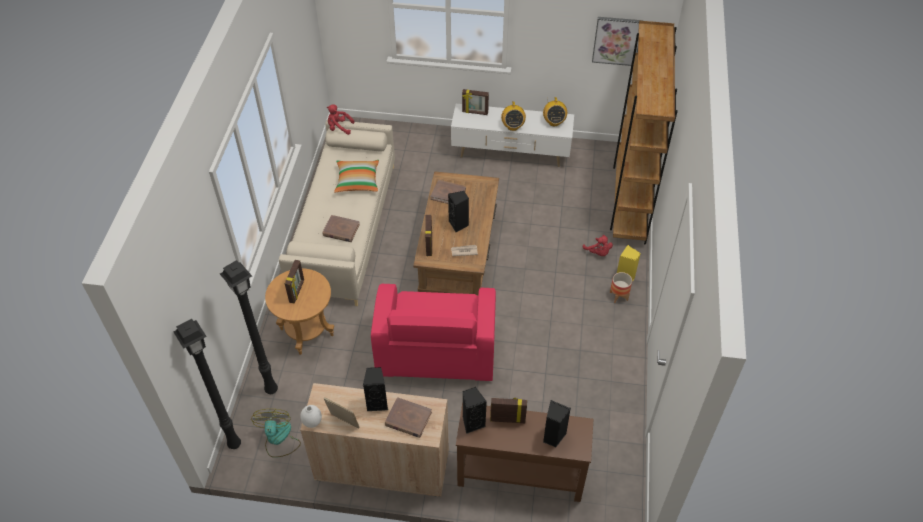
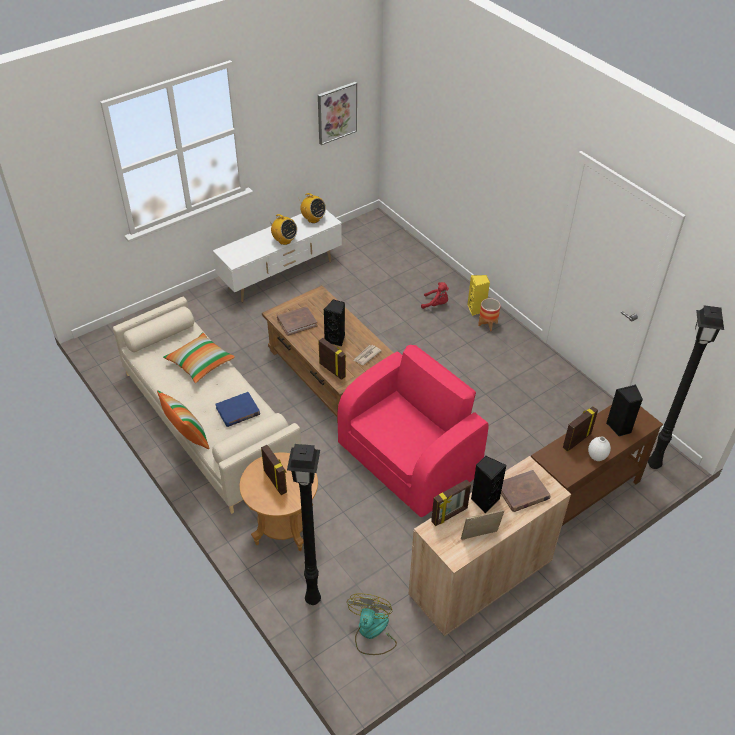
camera: 45 degrees left, 5 degrees down
(233, 444) = (337, 672): black floor lamp -> black floor lamp (653, 465)
(278, 439) = (371, 632): fan -> fan turned 60 degrees clockwise
(295, 225) = (187, 436): none -> pillow
(312, 423) = (456, 559): white vase -> white vase (596, 457)
(339, 127) = (135, 326): red plush toy -> none
(341, 230) = (238, 411): brown book -> blue book
(435, 351) = (409, 459): pink armchair -> pink armchair turned 90 degrees counterclockwise
(472, 422) = (557, 462): black speaker -> none
(475, 112) = (239, 248): picture frame -> picture frame (449, 515)
(629, 200) = (411, 254): brown bookcase -> none

